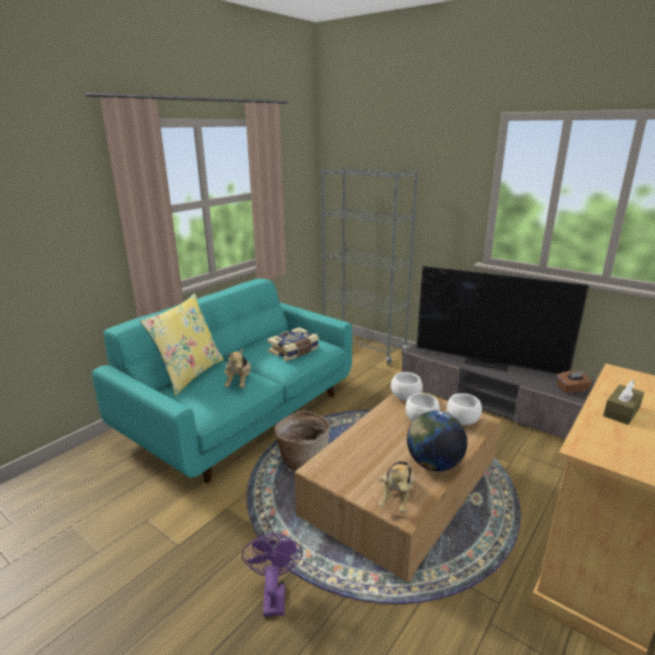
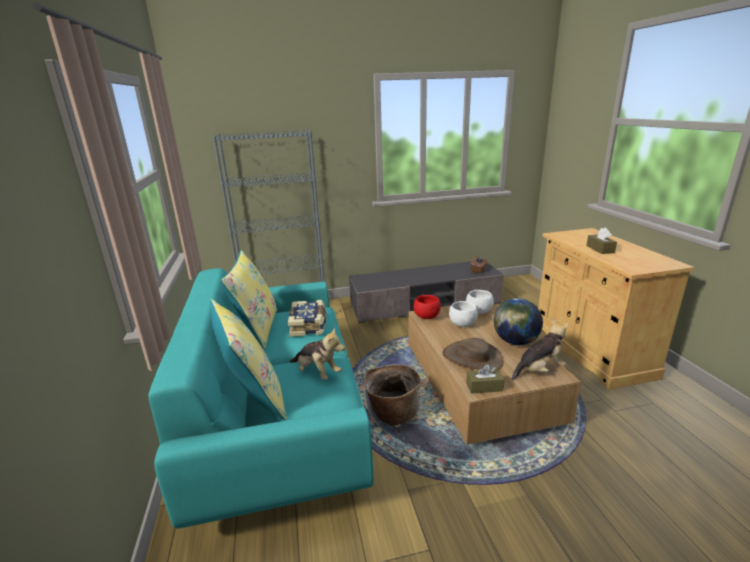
camera: 50 degrees left, 0 degrees up
(267, 338) = (257, 328): none -> yellow pillow
(274, 595) = (536, 503): purple fan -> none
(326, 471) = (484, 387): none -> brown tissue box
(367, 448) = (472, 357): none -> brown hat
(397, 497) = (539, 370): plush toy -> plush toy turned 75 degrees counterclockwise
(406, 397) = (427, 317): white bowl -> red bowl
(487, 363) = (417, 275): television -> none

